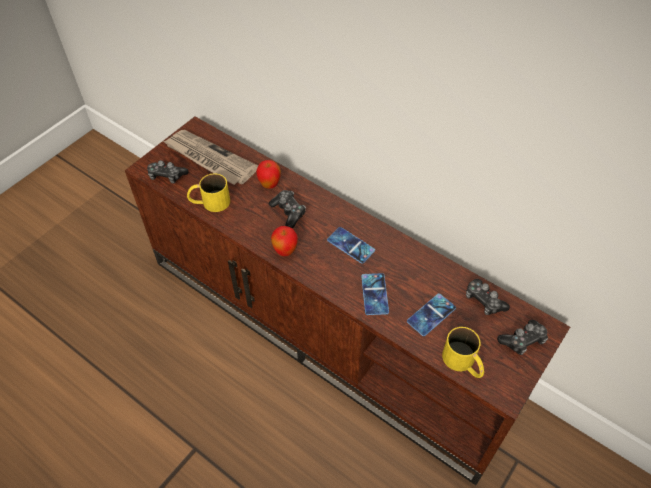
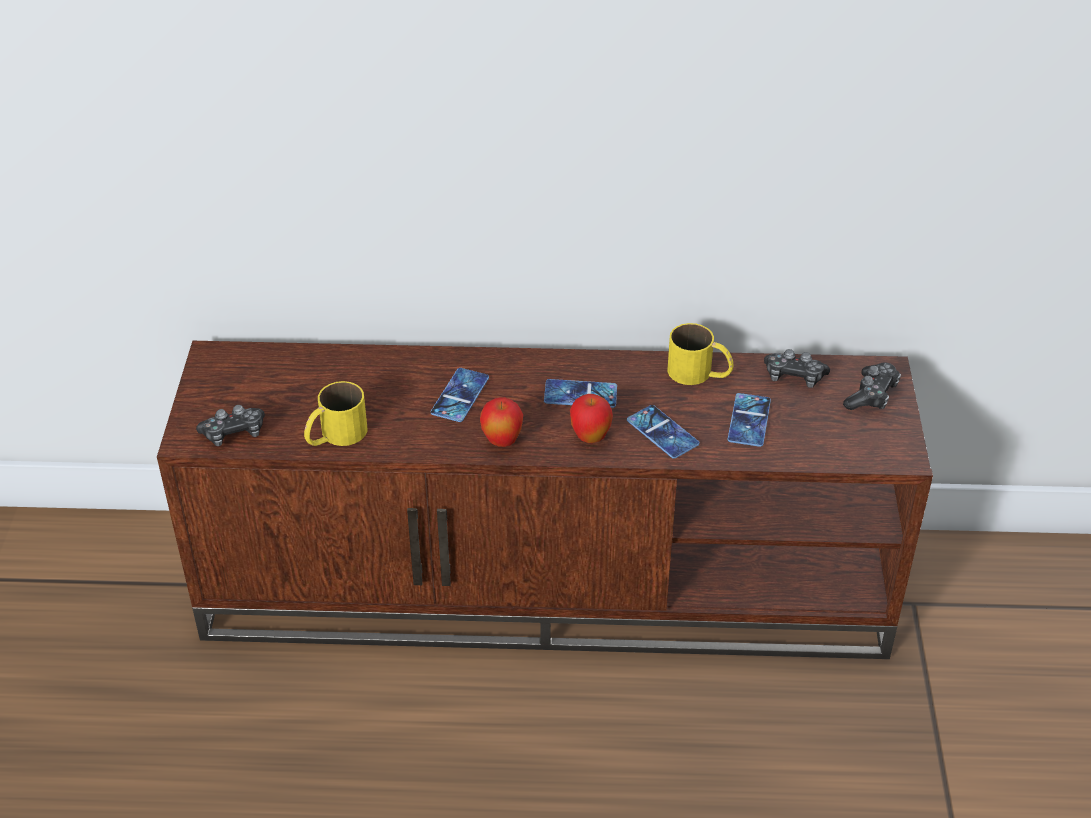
camera: 35 degrees left, 10 degrees down
(209, 159) = (277, 384): newspaper -> none
(269, 185) = (400, 375): apple -> apple (590, 437)
(288, 212) = (460, 395): game controller -> phone
(463, 363) = (830, 450): yellow mug -> yellow mug (700, 373)

